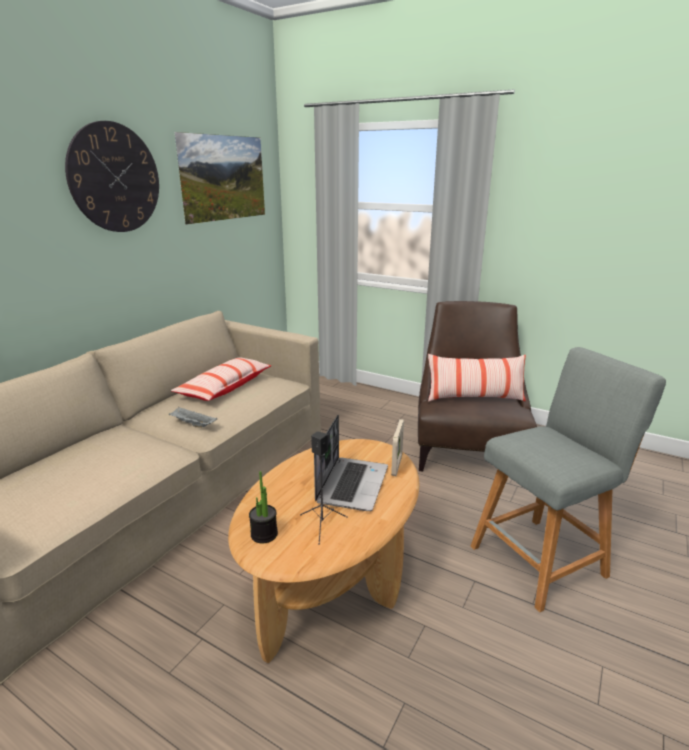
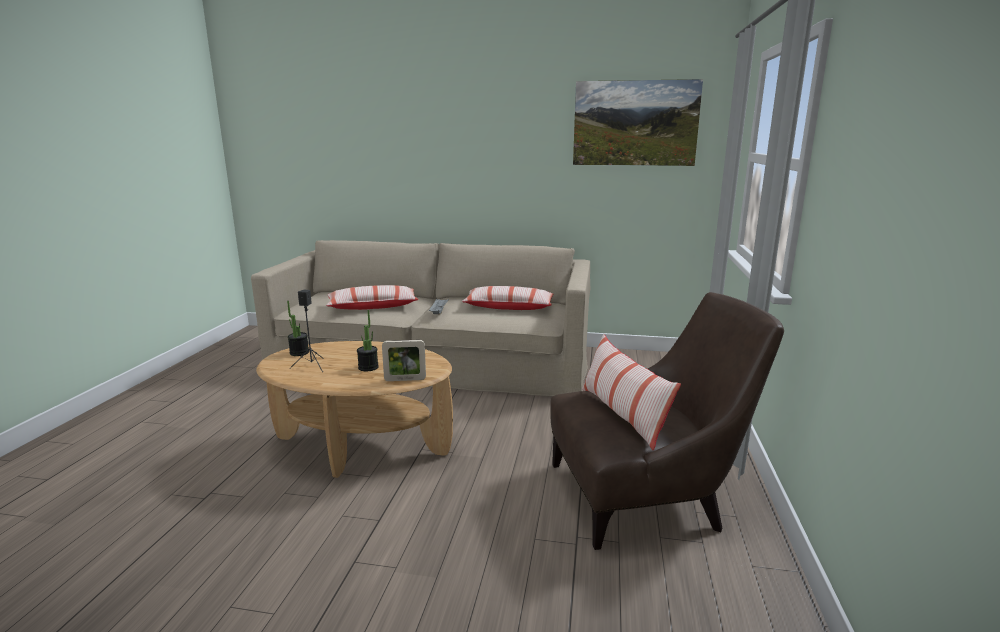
camera: 70 degrees right, 5 degrees down
(111, 465) = (372, 307): none -> pillow
(115, 178) = (507, 121): wall clock -> none
(352, 484) = (368, 367): laptop -> potted plant
(542, 559) = (429, 568): grey stool -> none

